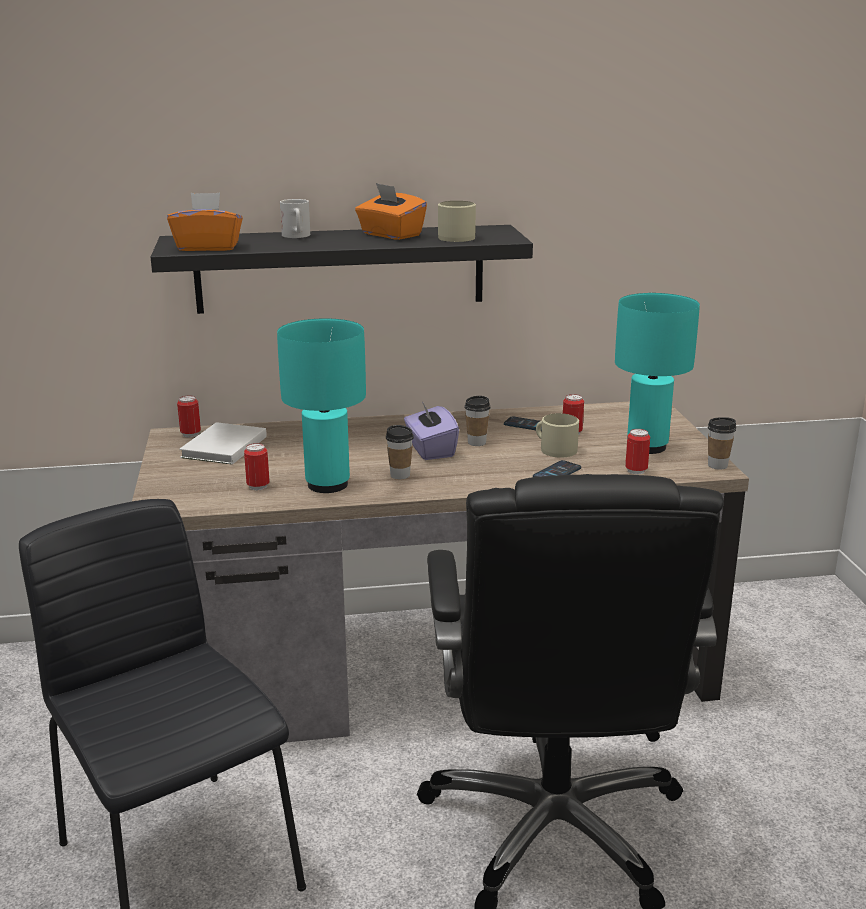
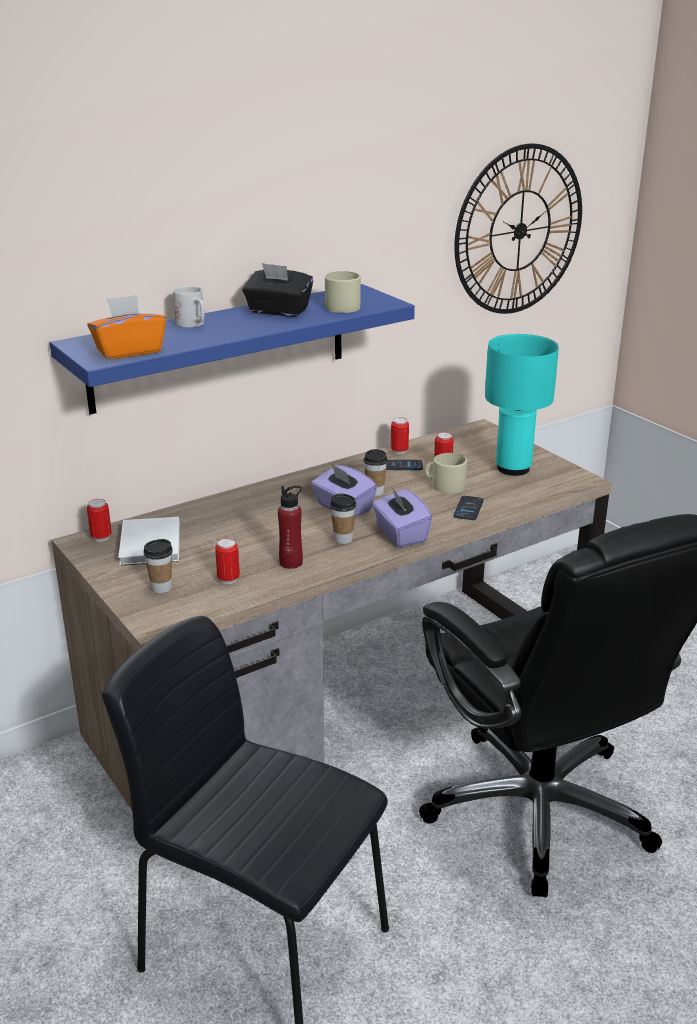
camera: 25 degrees left, 5 degrees up
(329, 484) = (291, 563): turquoise table lamp -> red bottle
(340, 269) = (220, 347): black shelf -> blue shelf
(390, 235) = (278, 311): orange tissue box -> black tissue box
(461, 481) = (400, 534): none -> purple tissue box
(636, 471) = (526, 493): can -> can (399, 451)
(717, 465) = (580, 476): cup -> cup (161, 588)
(722, 190) = (519, 231): none -> wall clock

